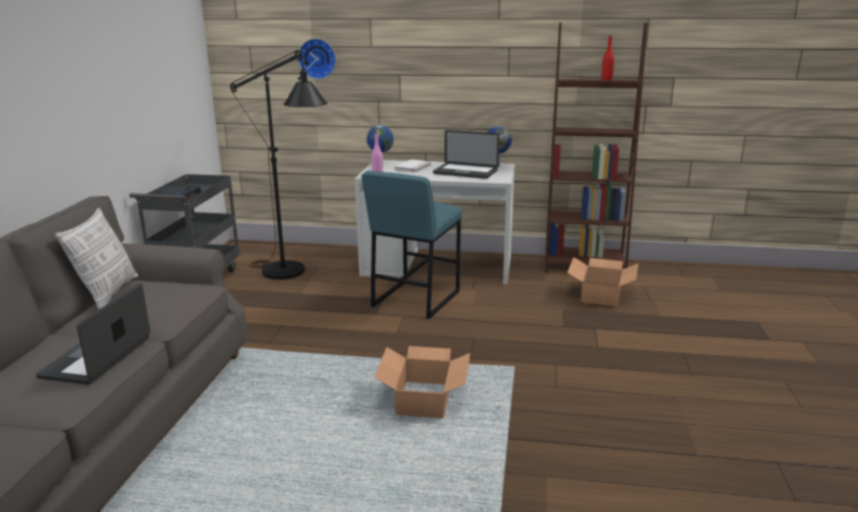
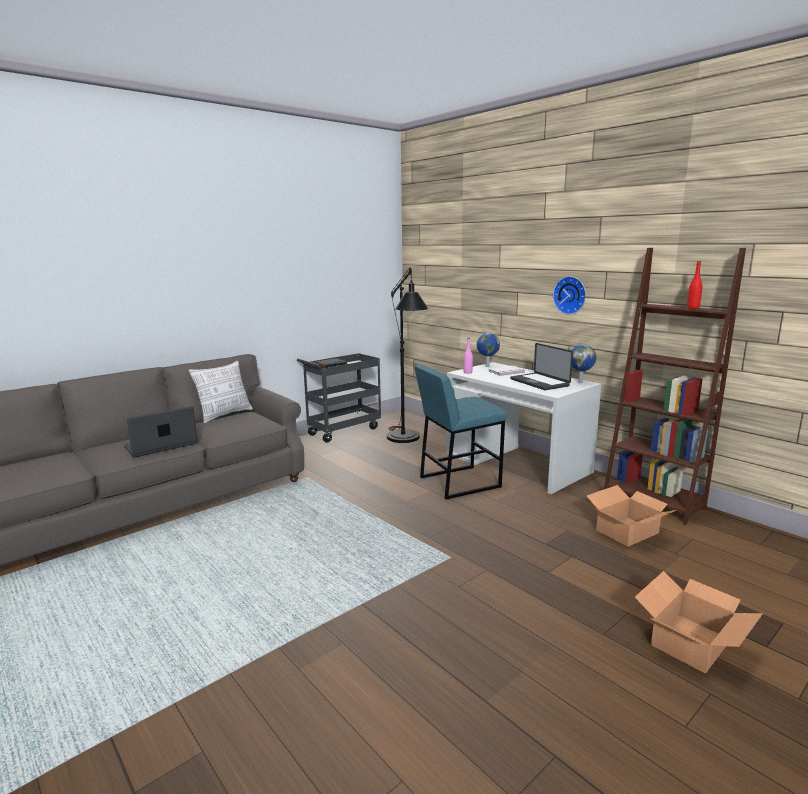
camera: 40 degrees right, 5 degrees down
(318, 58) = (463, 276): wall clock -> wall clock (570, 295)
(423, 400) = (351, 552): cardboard box -> cardboard box (689, 642)

